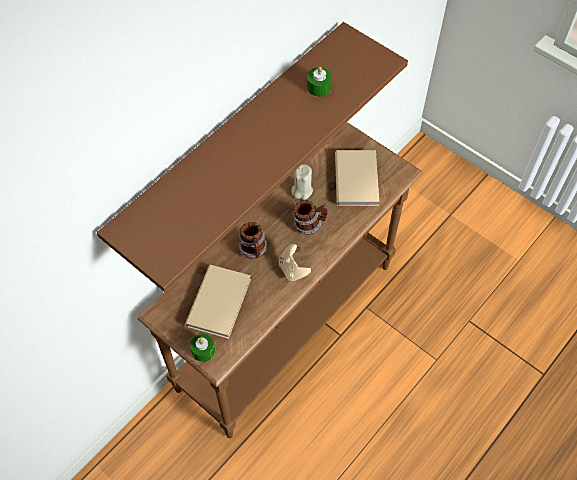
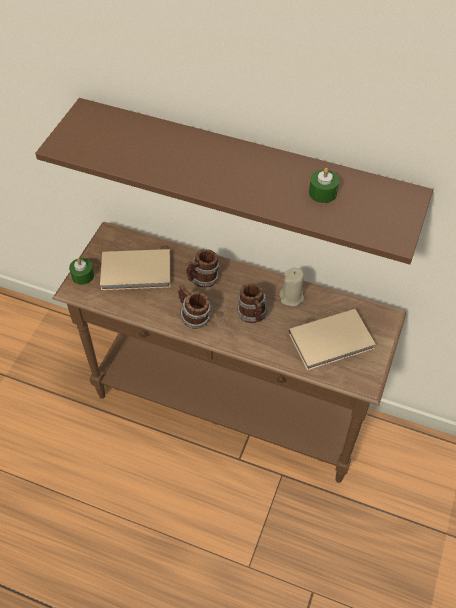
camera: 70 degrees right, 5 degrees down
(293, 270) = (193, 317): beige game controller -> mug

